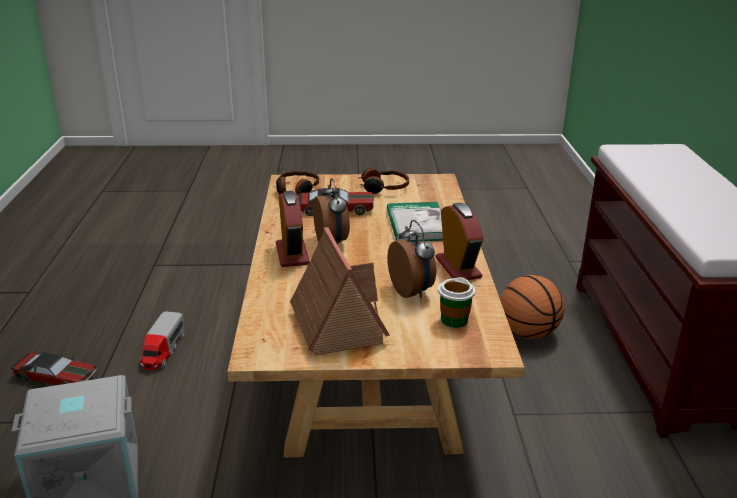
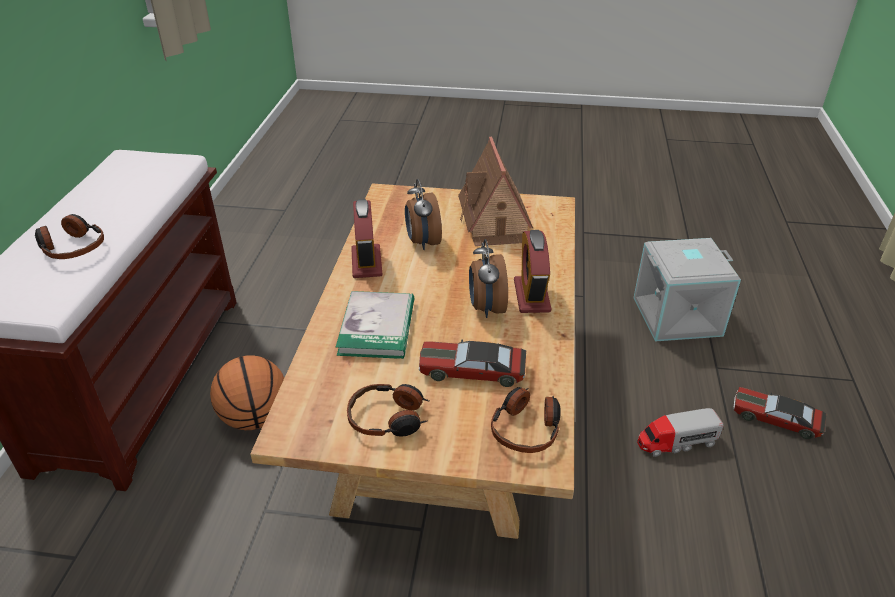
camera: 170 degrees left, 10 degrees up
(163, 351) = (676, 442): toy truck -> toy truck turned 120 degrees counterclockwise
(454, 320) = (400, 215): cup -> none
(671, 175) = (72, 247): none -> headphones

